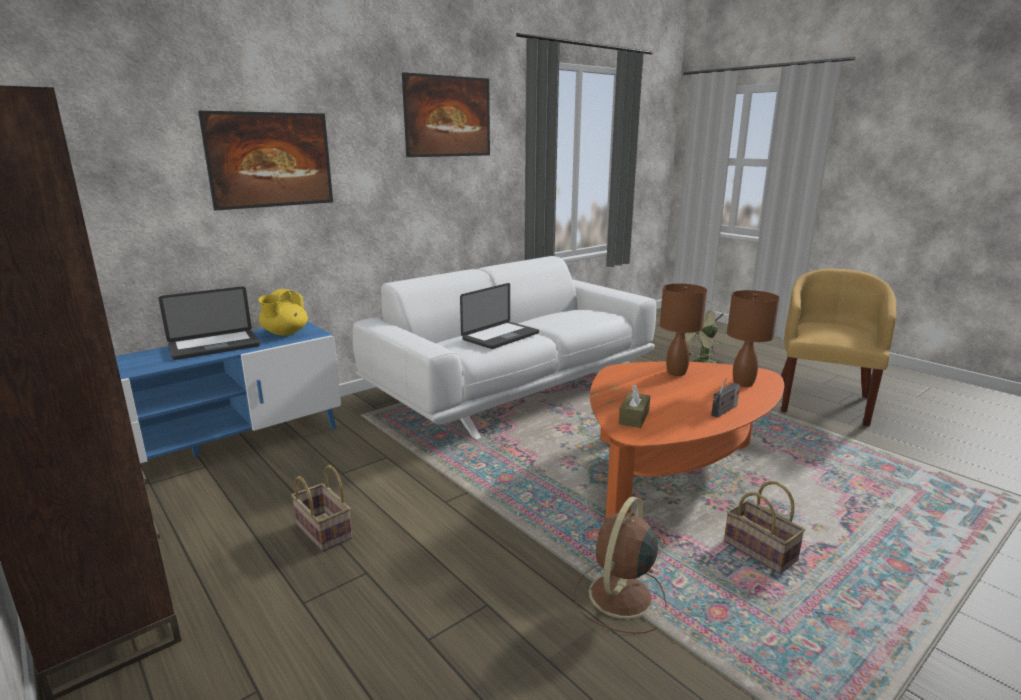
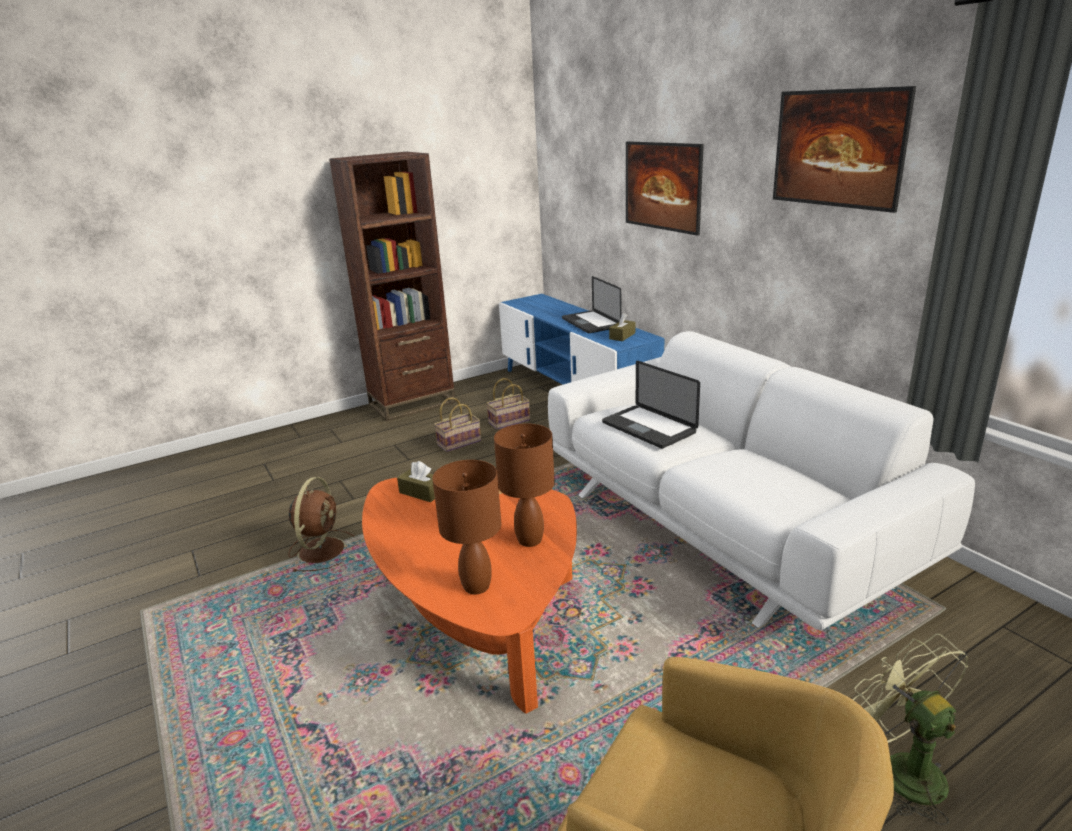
camera: 100 degrees right, 5 degrees up
(284, 333) = (622, 336): yellow teapot -> brown tissue box
(619, 597) = (322, 549): brown fan -> brown fan turned 60 degrees clockwise
(724, 411) = (406, 548): radio -> none
(762, 552) = (318, 641): basket -> basket (508, 422)

